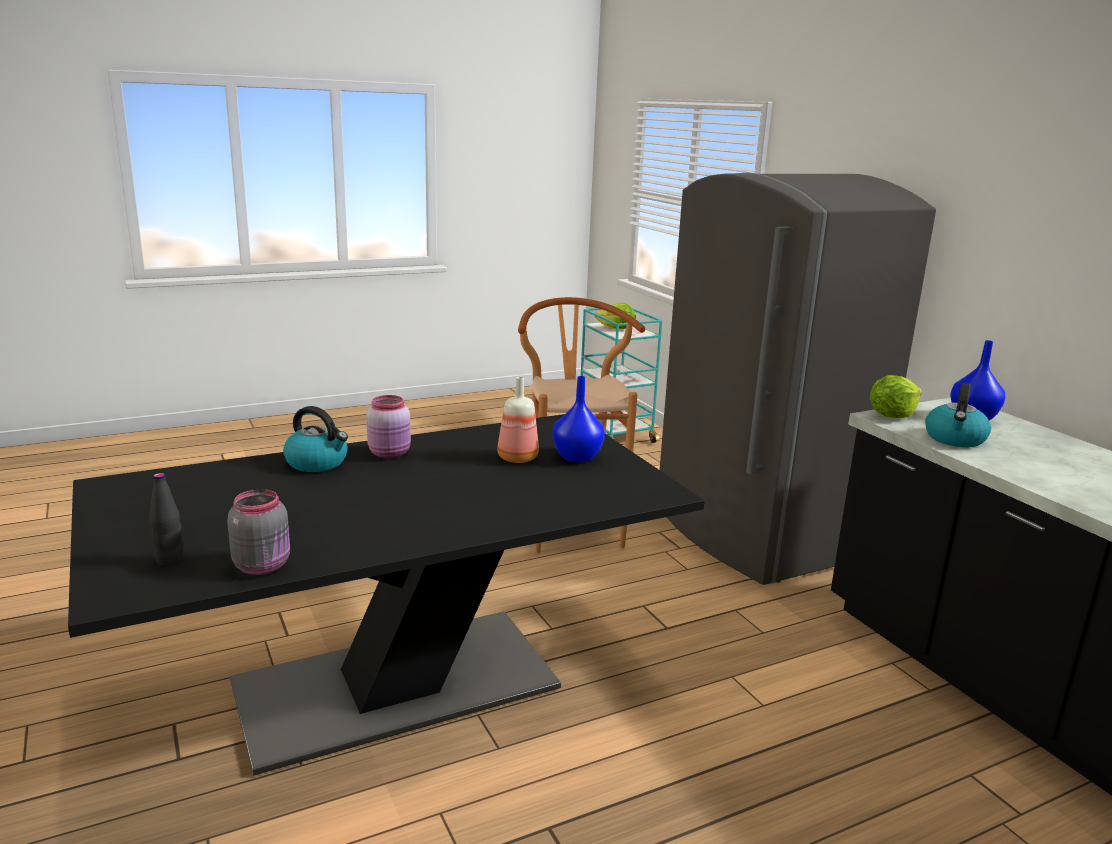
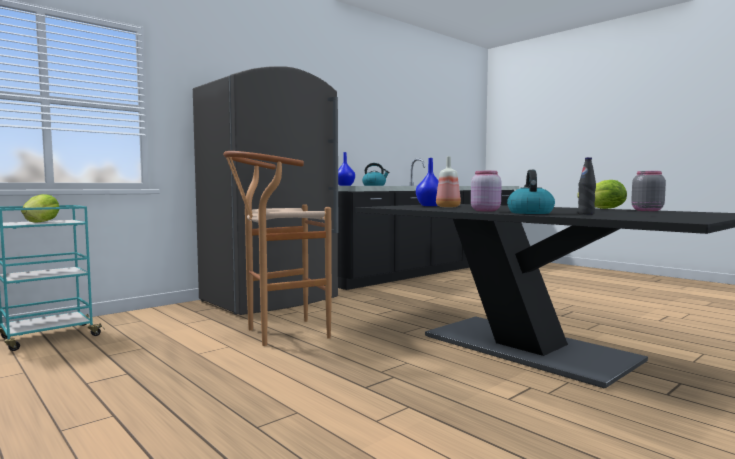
camera: 105 degrees left, 15 degrees down
(170, 560) = (688, 213): black bottle -> black bottle (586, 214)
(892, 415) = (352, 185): lettuce -> lettuce (603, 209)

